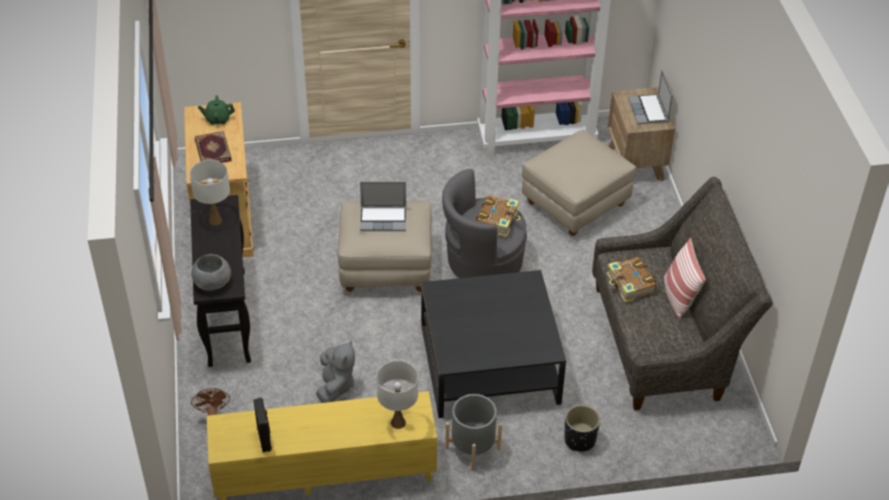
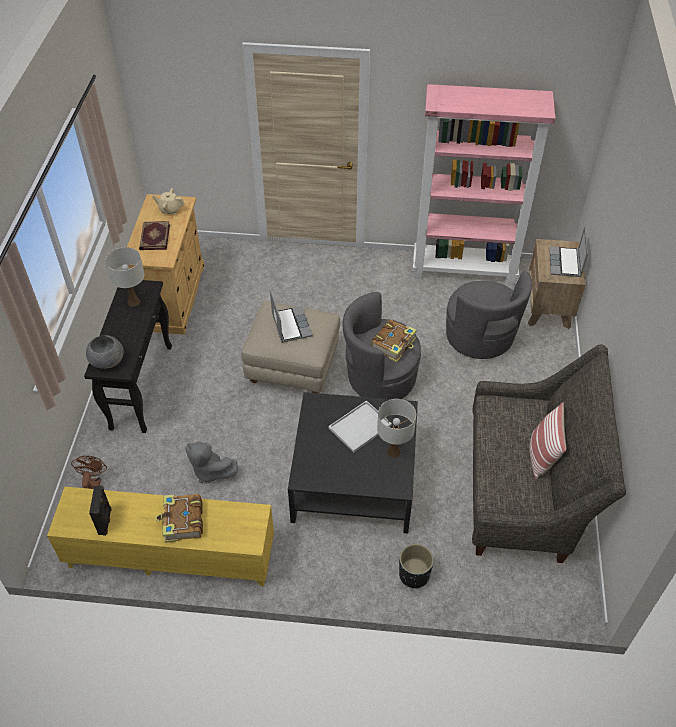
camera: 15 degrees right, 5 degrees up
(217, 119) = (170, 209): green teapot -> beige teapot
(335, 386) = (210, 471): grey plush toy -> grey plush toy turned 105 degrees clockwise
(384, 219) = (290, 325): laptop -> laptop turned 120 degrees counterclockwise
(398, 423) = (231, 532): white table lamp -> white table lamp (393, 452)
(473, 448) = (311, 561): grey planter -> none
(491, 303) = (360, 426): none -> white tray
(575, 205) = (480, 337): beige ottoman -> grey armchair
(630, 285) = (498, 434): book -> book (182, 522)

